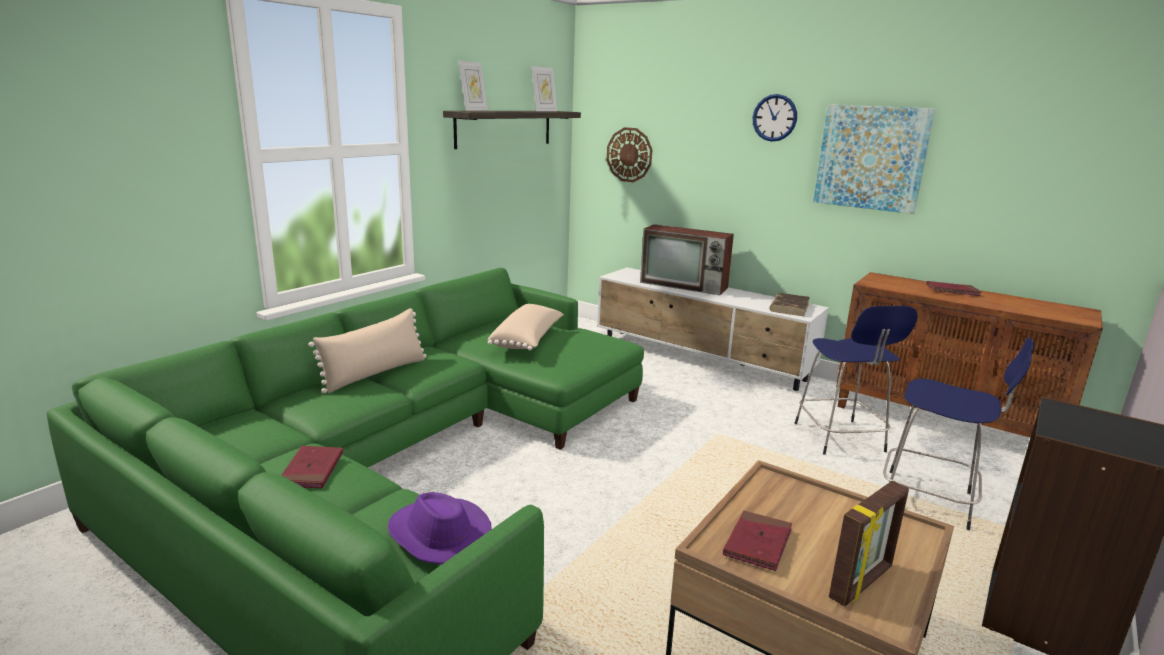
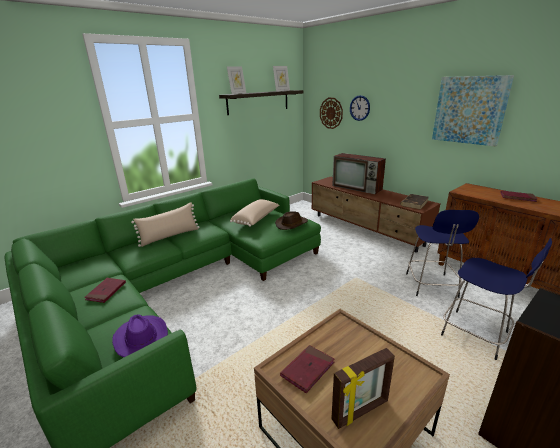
camera: 15 degrees right, 5 degrees up
(596, 346) = (291, 224): none -> brown hat
(701, 359) = (366, 229): white tv stand -> brown tv stand
(774, 118) = (410, 87): wall clock -> wall clock (359, 108)

